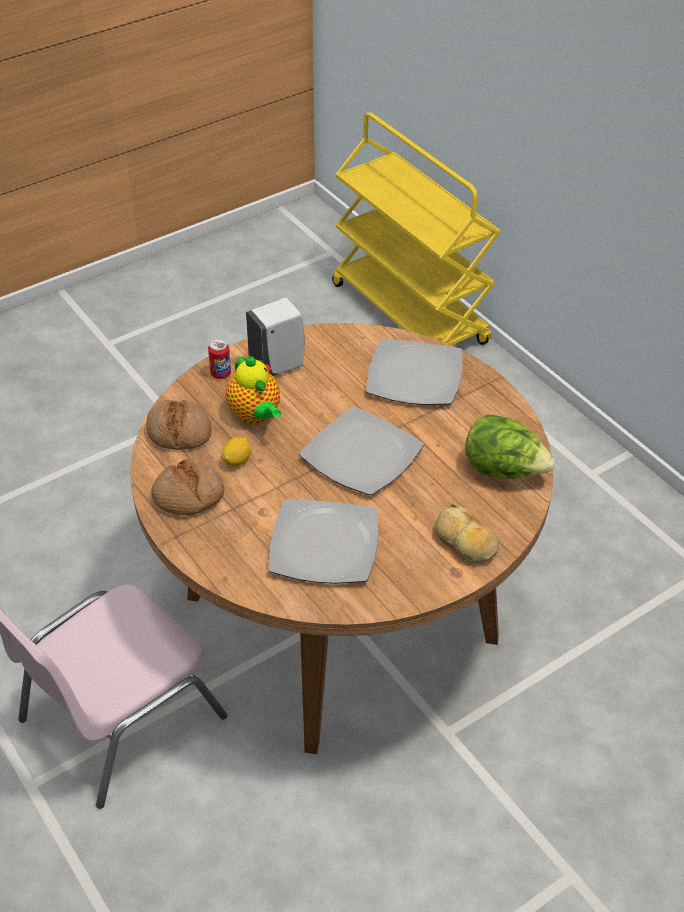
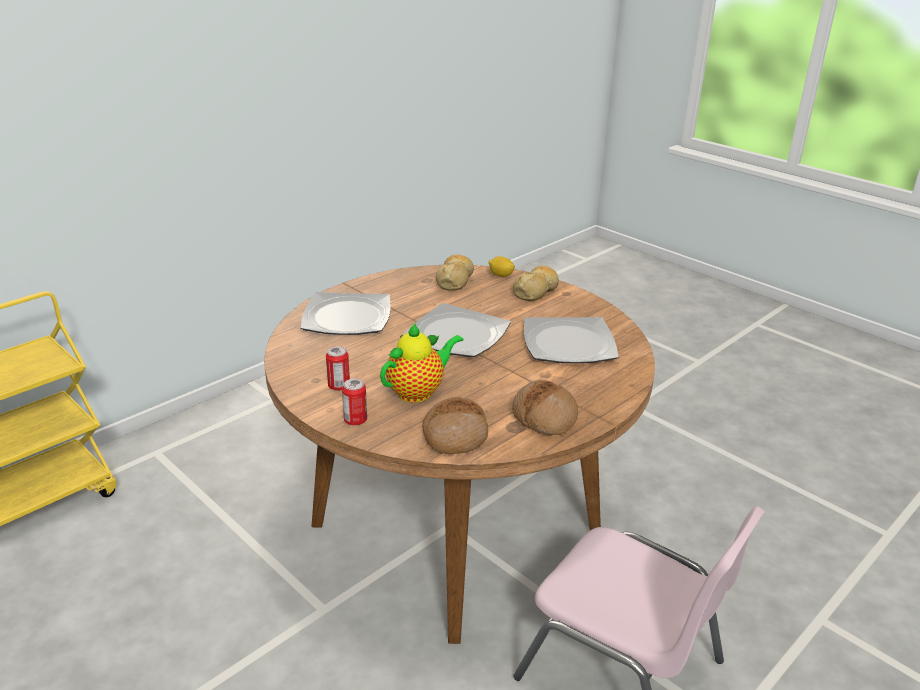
camera: 100 degrees left, 15 degrees down
(237, 461) = (486, 395): lemon -> lemon (501, 275)
(278, 366) = (339, 386): white soap dispenser -> can
(504, 470) = (455, 280): lettuce -> bread

